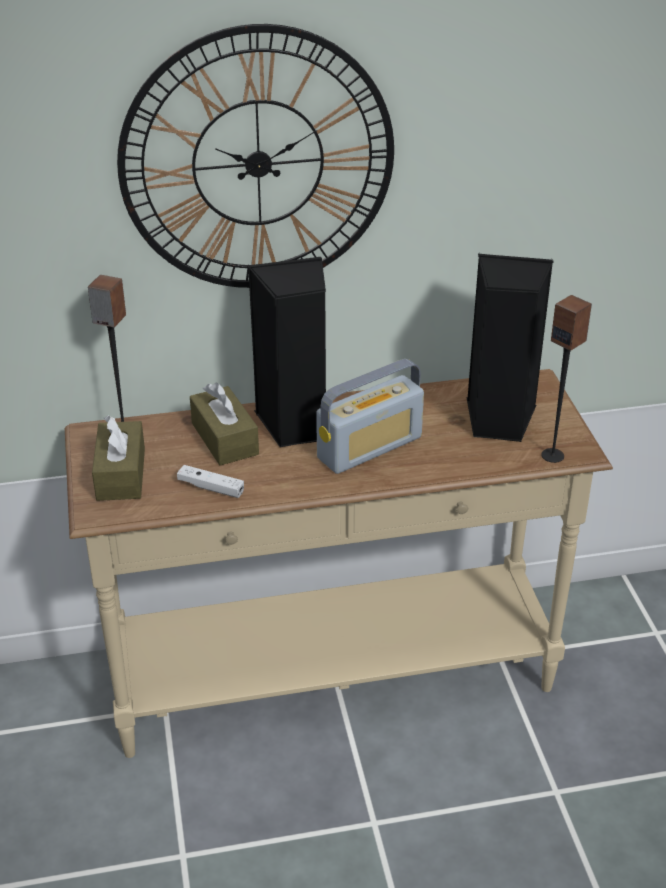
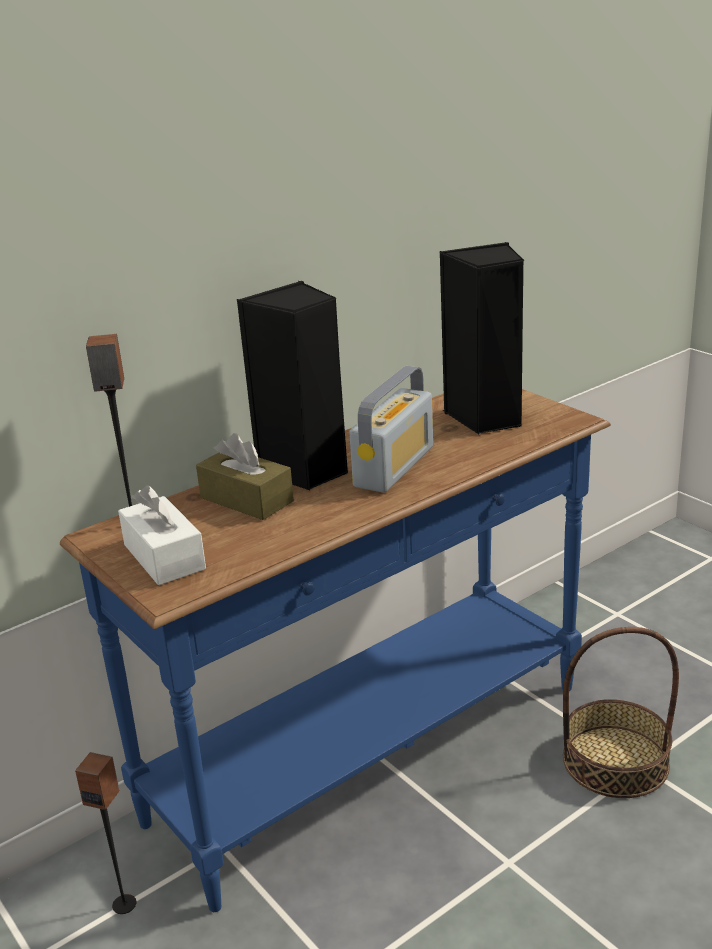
camera: 25 degrees left, 10 degrees down
(121, 474) = (164, 557): brown tissue box -> white tissue box
(211, 488) = (271, 539): white game controller -> none
(258, 163) = (223, 191): wall clock -> none
(333, 679) = (373, 754): beige console table -> blue console table
(535, 776) = (615, 761): none -> basket
(553, 455) = (558, 427): speaker -> speaker (124, 904)

